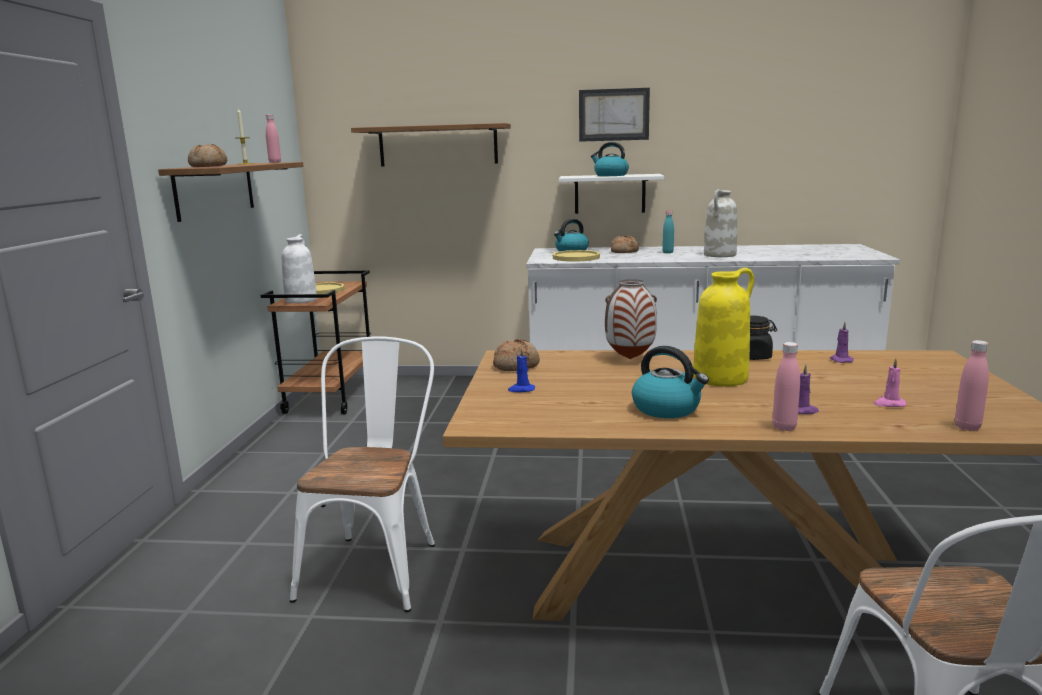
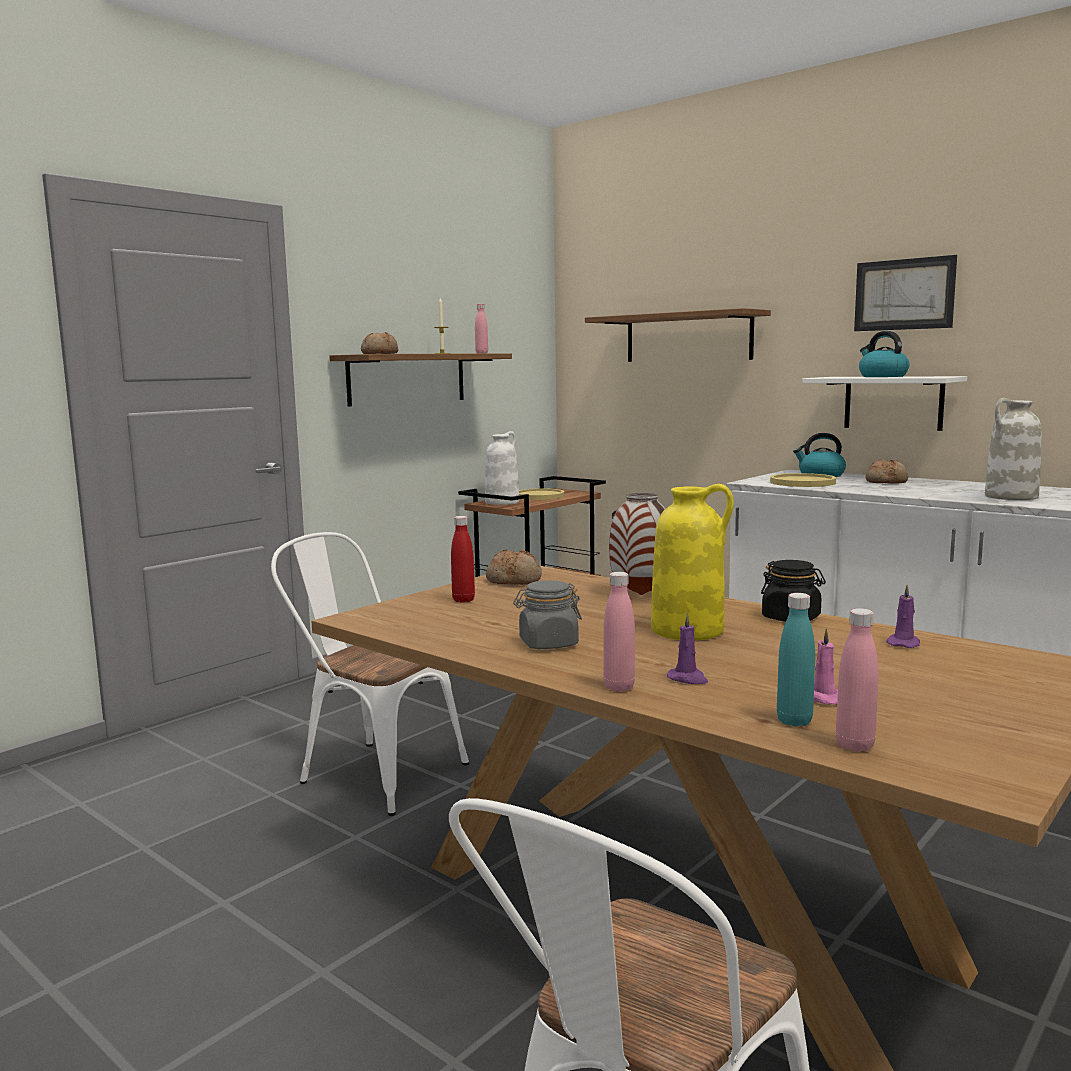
camera: 35 degrees right, 5 degrees down
(376, 564) = (372, 772): white chair -> white chair turned 105 degrees counterclockwise
(521, 389) = (463, 600): blue candle -> red bottle
(667, 252) = (942, 488): turquoise bottle -> turquoise bottle (794, 721)
(667, 409) = (548, 644): kettle -> grey jar

